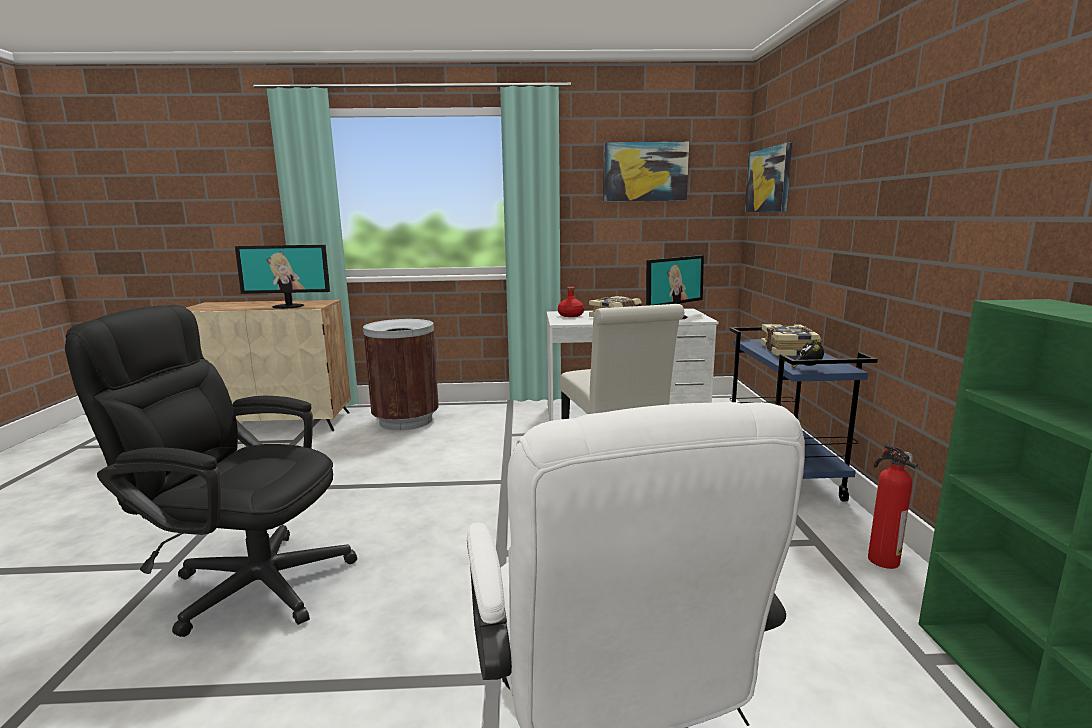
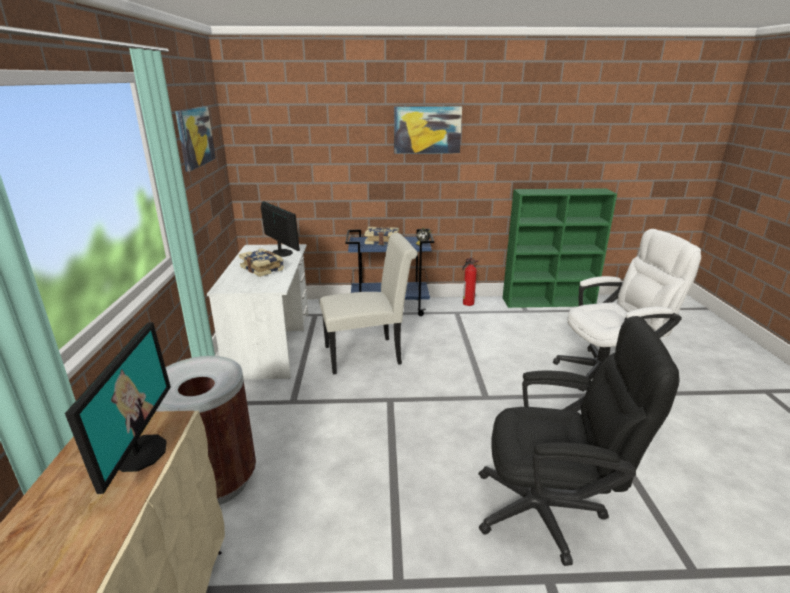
camera: 90 degrees left, 10 degrees up
(246, 581) = (551, 511): black office chair -> black office chair turned 90 degrees counterclockwise
(571, 315) = (244, 284): red bottle -> none
(768, 180) = (271, 138): picture -> picture (427, 130)

